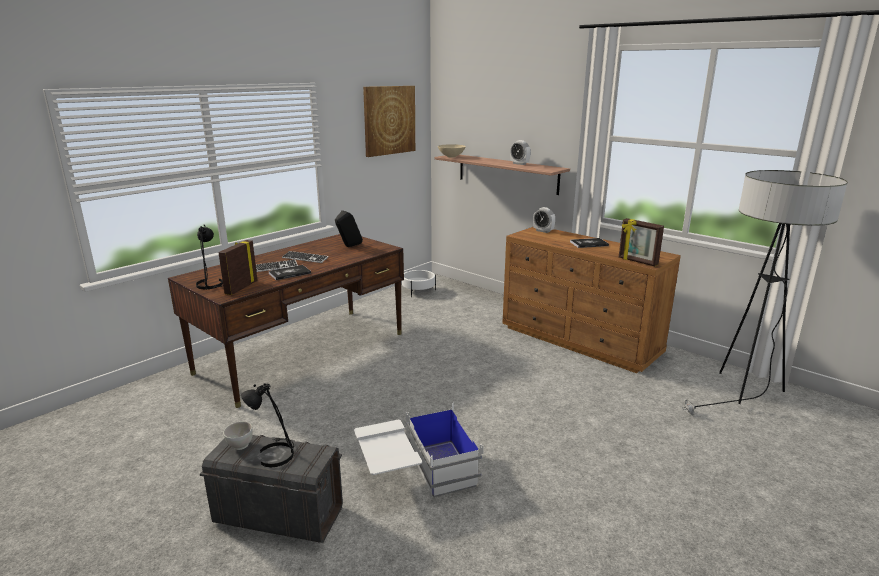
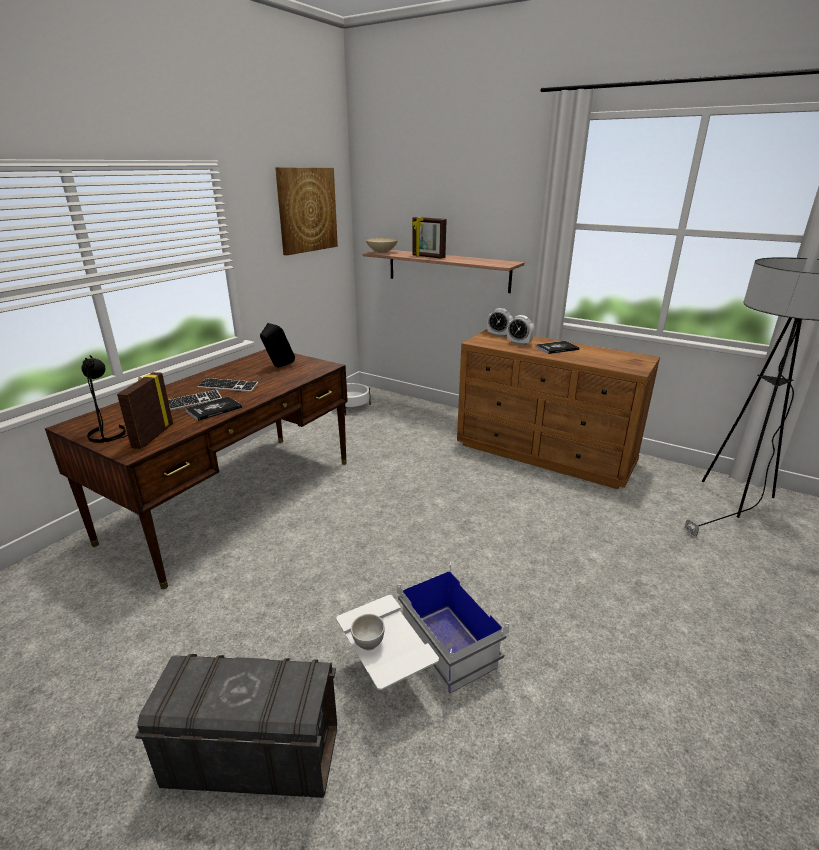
camera: 10 degrees left, 5 degrees up
(240, 446) = (190, 681): white bowl -> white bowl (368, 644)
(275, 454) = (245, 689): black table lamp -> none
(519, 164) = (465, 258): alarm clock -> alarm clock (519, 343)
(637, 261) = (621, 368): picture frame -> picture frame (428, 257)

